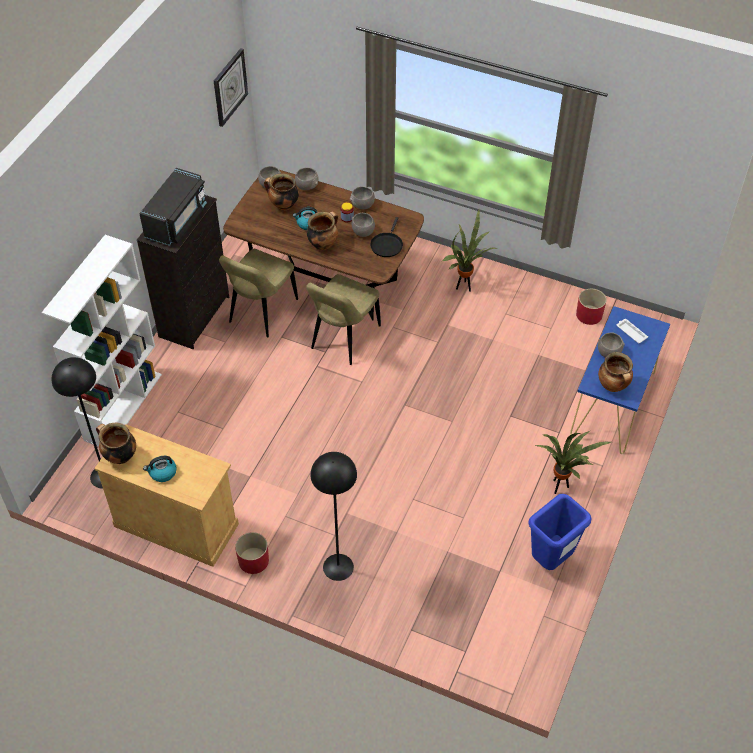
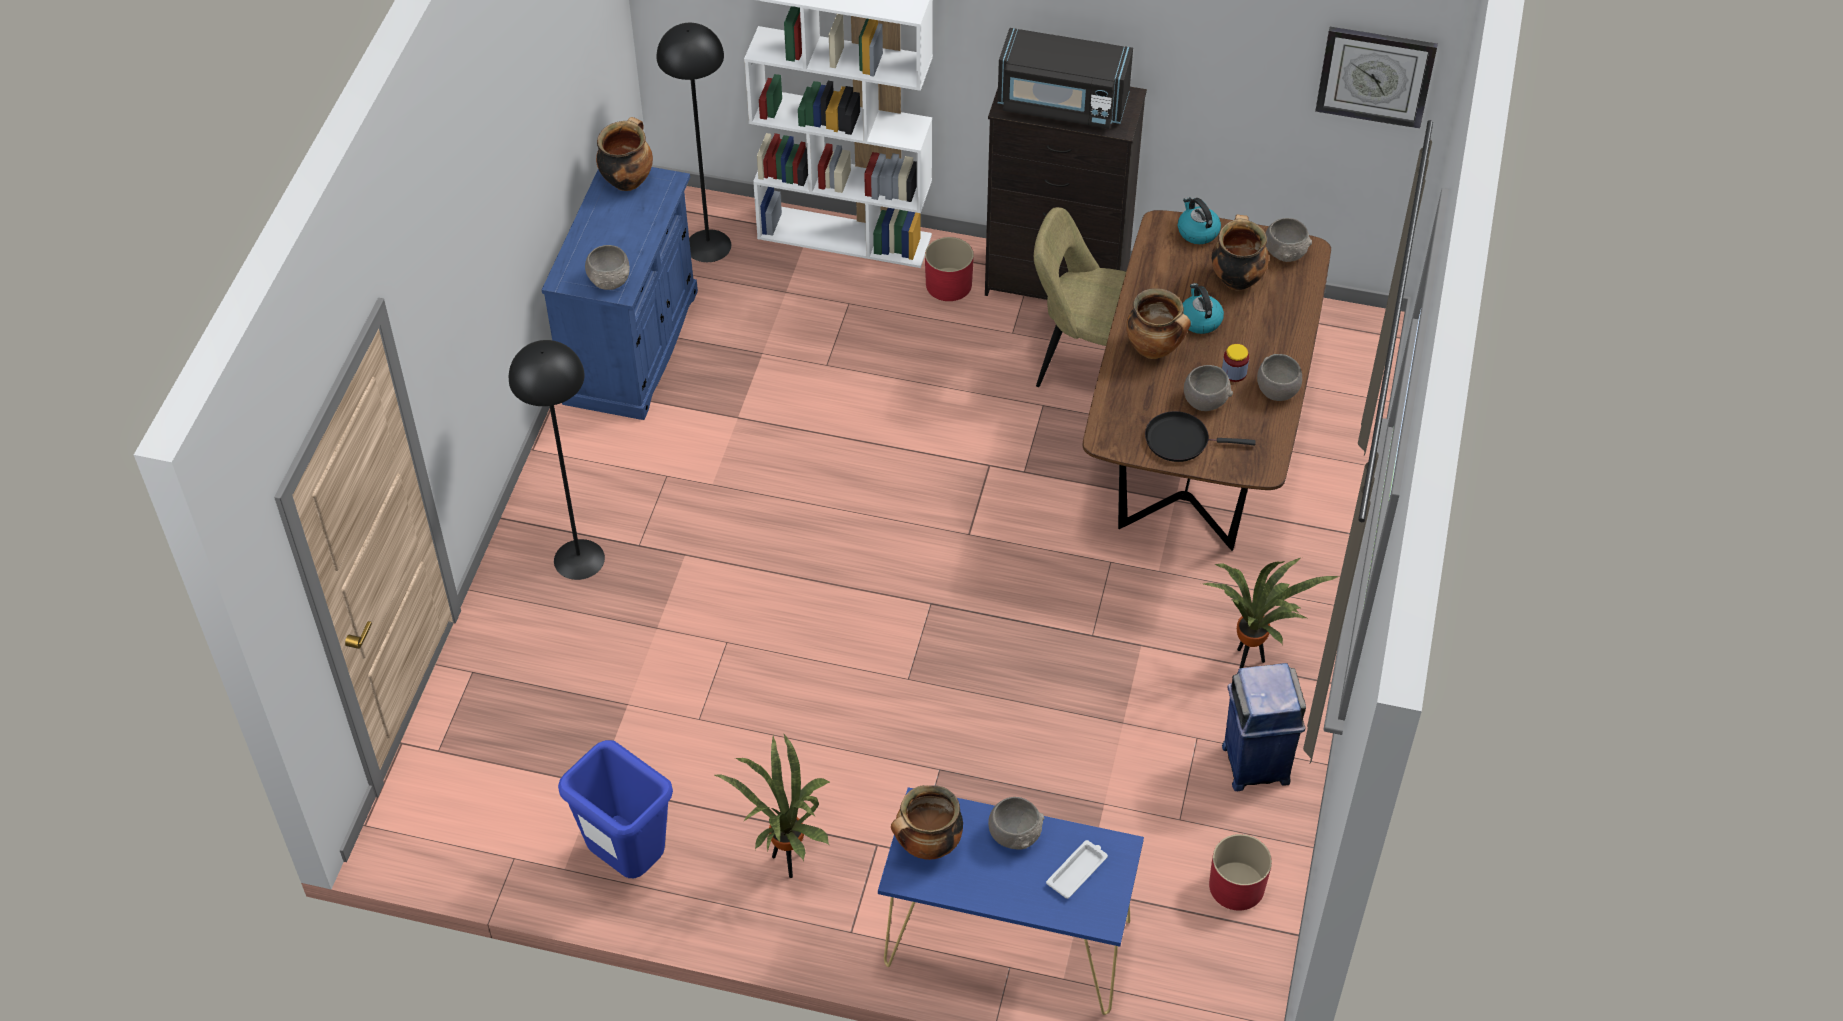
camera: 80 degrees right, 0 degrees up
(162, 473) = (603, 232): kettle -> kettle (1197, 231)
(176, 525) = (632, 346): beige cabinet -> blue cabinet
(254, 560) = (579, 451): red planter -> red planter (949, 285)
(307, 185) = (1300, 303): grey bowl -> grey bowl (610, 280)
(343, 339) = (1061, 493): beige chair -> none
(522, 295) = (1255, 763): none -> blue trash can

